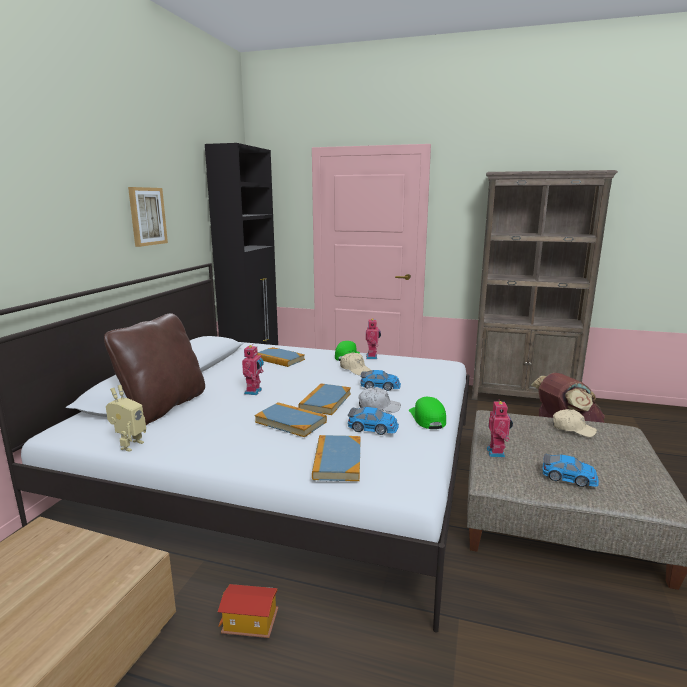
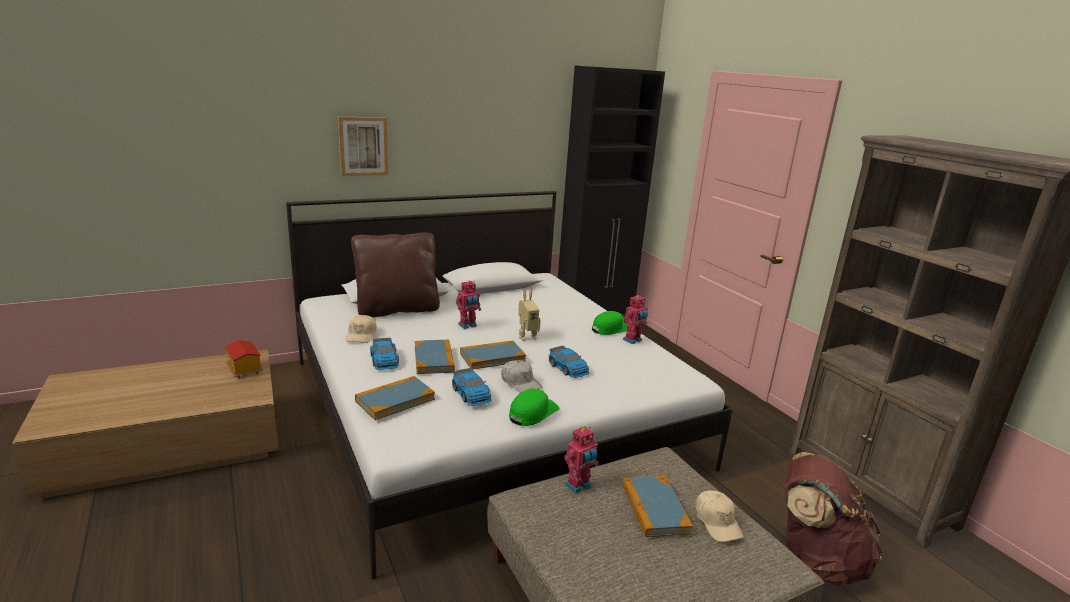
camera: 45 degrees right, 5 degrees up
(129, 445) = (331, 326): toy robot -> toy robot (526, 337)
(147, 216) = (477, 138): picture -> picture (363, 146)
(249, 625) = (302, 487): toy house -> toy house (244, 370)
(279, 359) = (549, 307): book -> book (654, 508)
(355, 369) = (586, 344): beige cap -> beige cap (361, 335)
(569, 477) = (587, 546): toy car -> toy car (384, 360)

